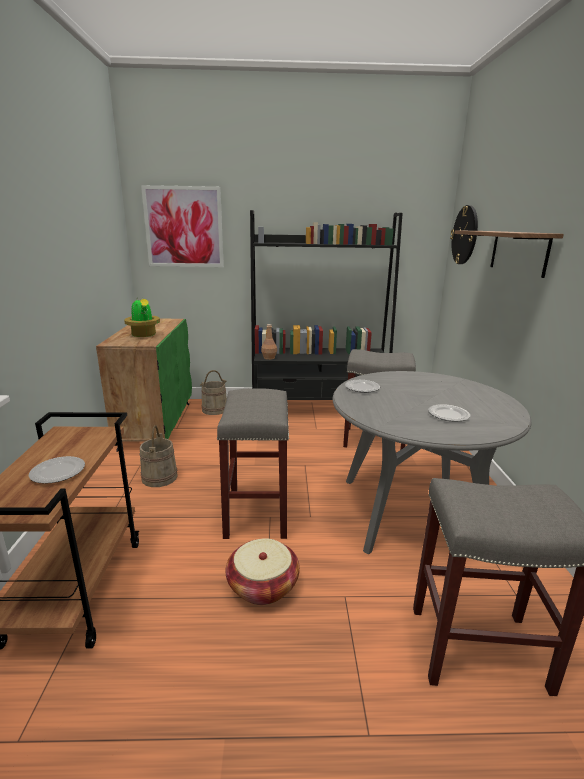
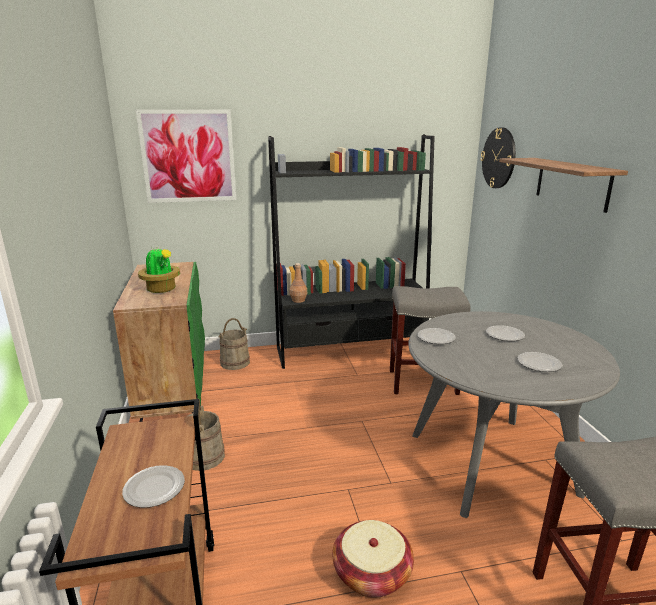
camera: 10 degrees left, 0 degrees up
(256, 512) = (331, 485): grey stool -> none
(429, 391) = (504, 335): none -> plate

